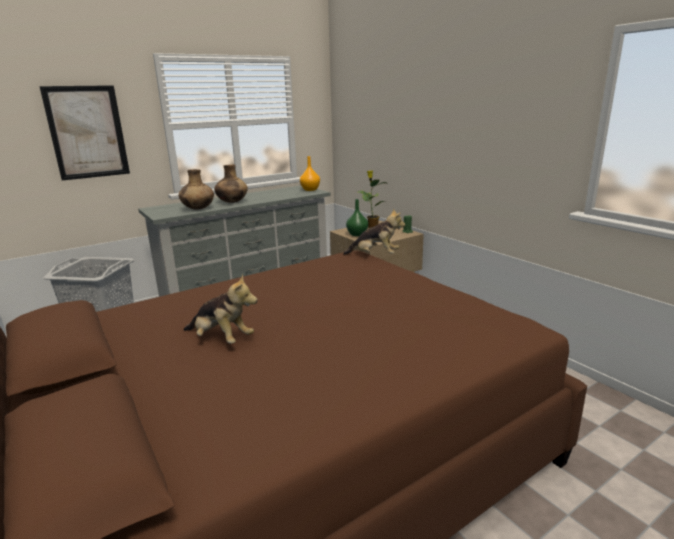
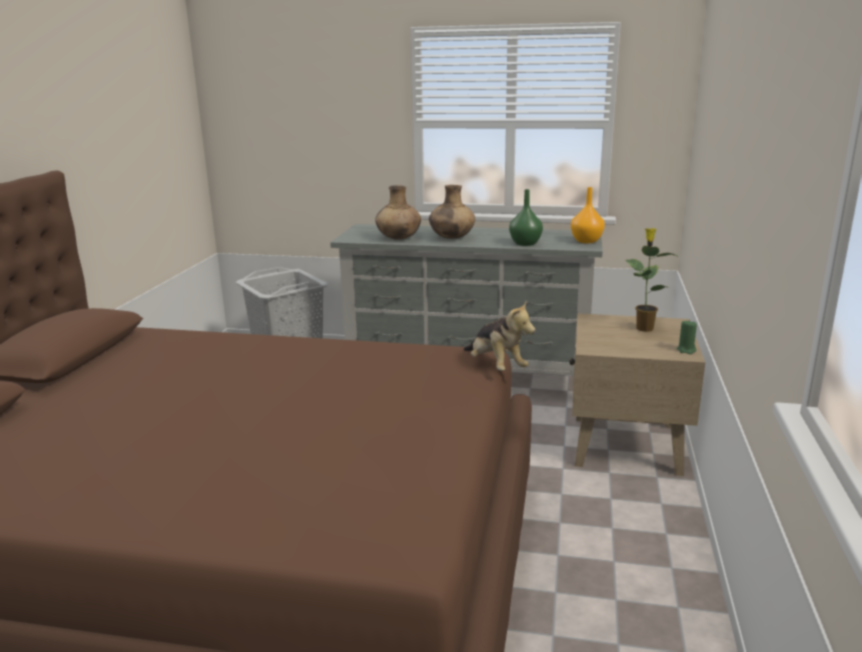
camera: 45 degrees right, 0 degrees up
(87, 132) = (324, 125): picture -> none
(221, 339) = (159, 394): plush toy -> none
(357, 234) = (601, 330): green vase -> green vase (526, 243)

